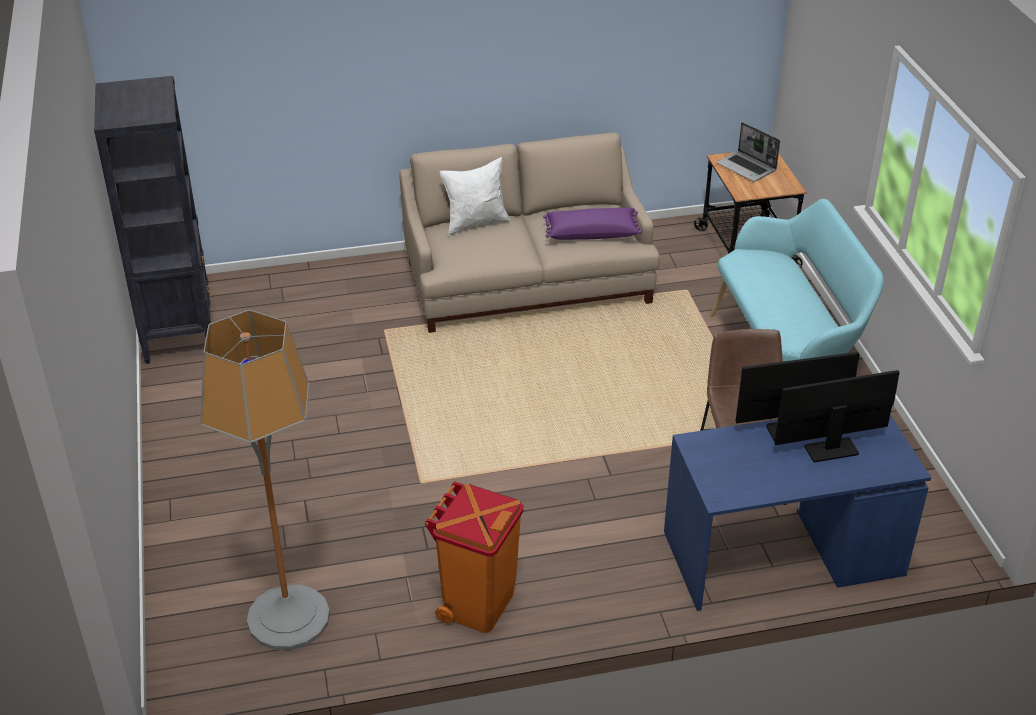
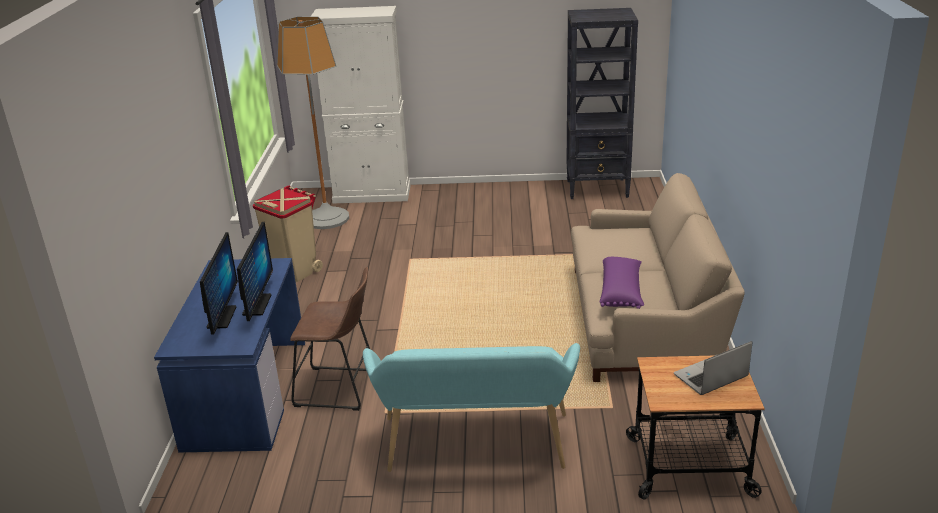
camera: 105 degrees right, 10 degrees down
(184, 582) = (372, 194): none -> white cabinet
(476, 223) = (647, 242): white pillow -> none
(477, 604) = (294, 270): orange trash can -> beige trash can

